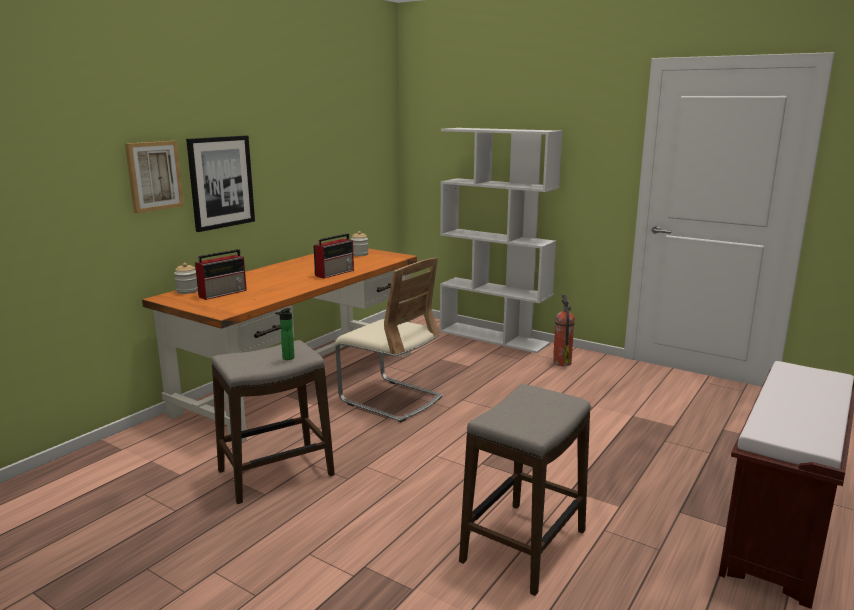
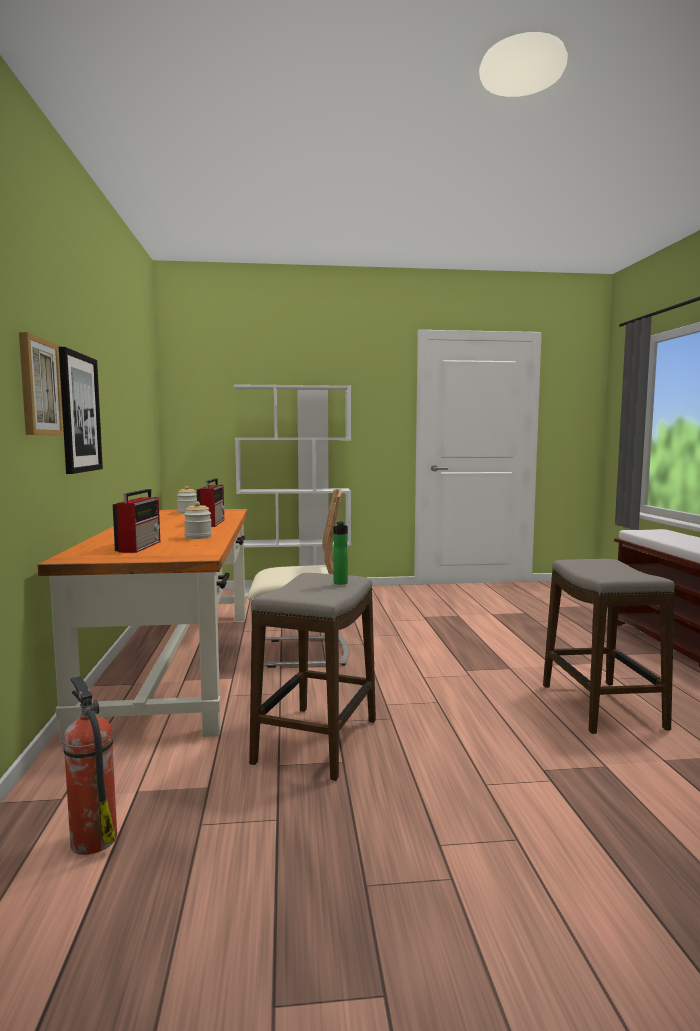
camera: 40 degrees left, 10 degrees down
(187, 291) = (82, 551): jar -> jar (198, 537)
(561, 362) = (381, 596): fire extinguisher -> fire extinguisher (93, 838)

